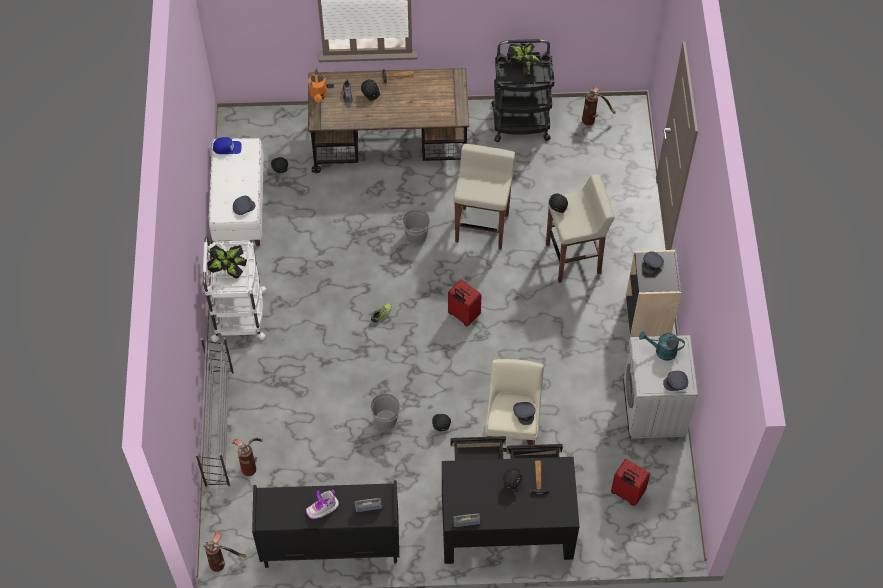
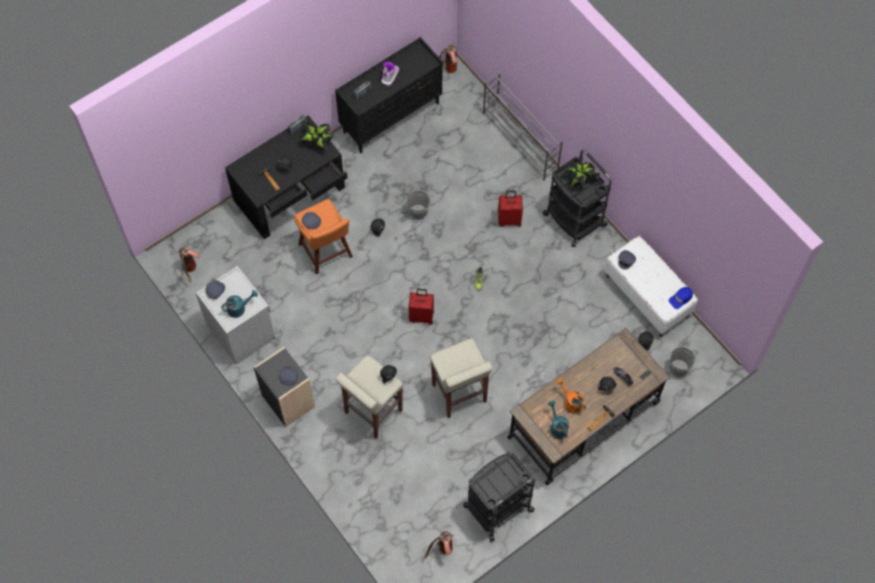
camera: 145 degrees right, 5 degrees up
(240, 315) = (574, 219): white cart -> black cart
(250, 463) = (482, 133): fire extinguisher -> fire extinguisher (191, 270)
(318, 95) = (643, 362): orange watering can -> orange watering can (571, 402)
(416, 236) = (502, 355): grey bucket -> grey bucket (678, 368)
(439, 91) = (557, 427): none -> turquoise watering can
(512, 436) = (326, 252): beige stool -> orange stool
(523, 68) = (504, 484): potted plant -> potted plant (317, 143)
(626, 493) = (224, 262): red suitcase -> red suitcase (509, 219)

